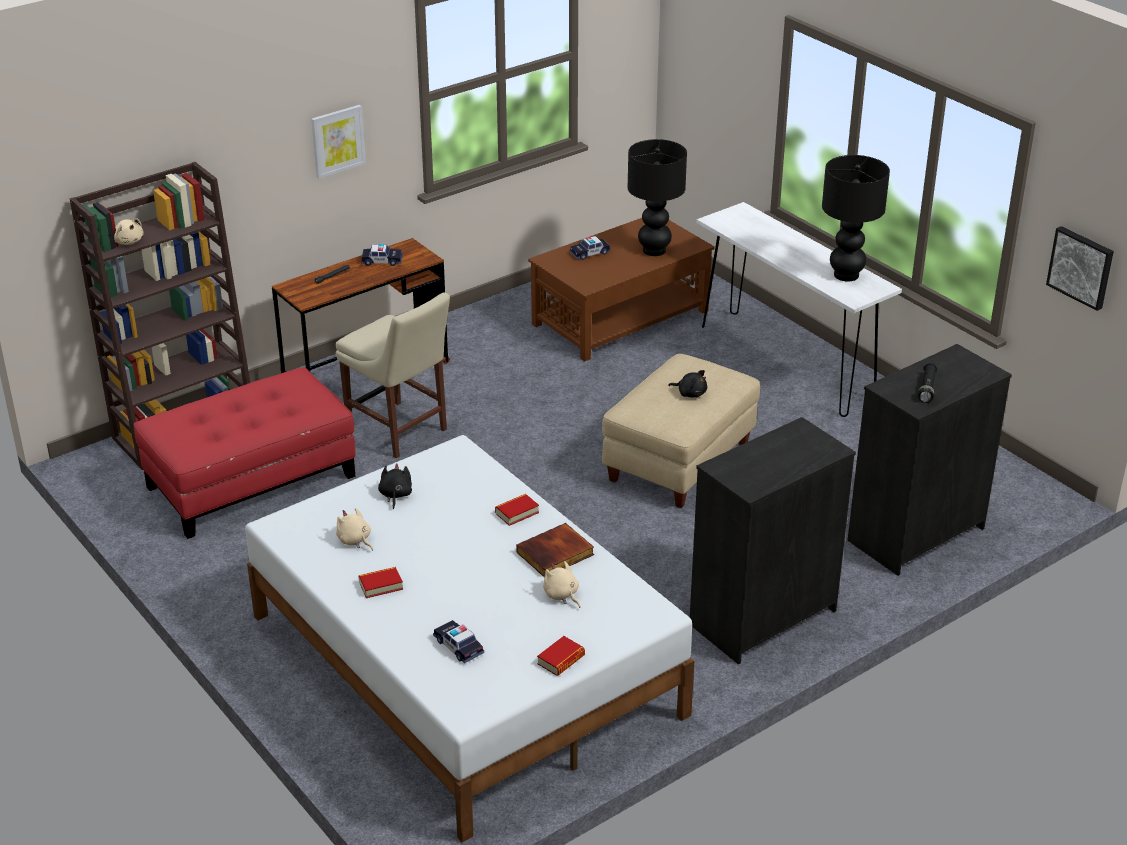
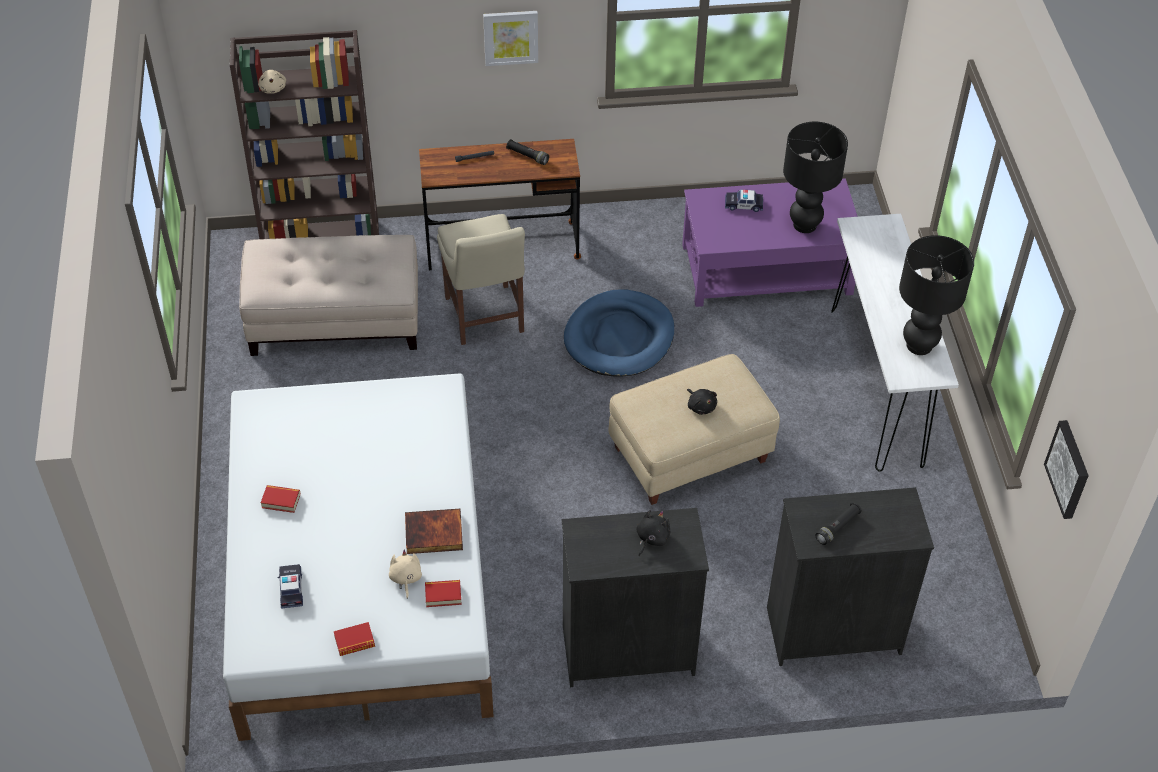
camera: 30 degrees right, 15 degrees up
(251, 482) = (335, 320): red ottoman -> beige ottoman
(355, 540) = (296, 446): beige plush toy -> none
(382, 261) = (527, 156): toy car -> black flashlight
(395, 495) = (360, 414): black plush toy -> black plush toy (651, 538)
(517, 513) = (437, 477): book -> book (443, 595)
(538, 404) = (619, 337): none -> blue dog bed
(619, 318) = (765, 269): brown coffee table -> purple coffee table

